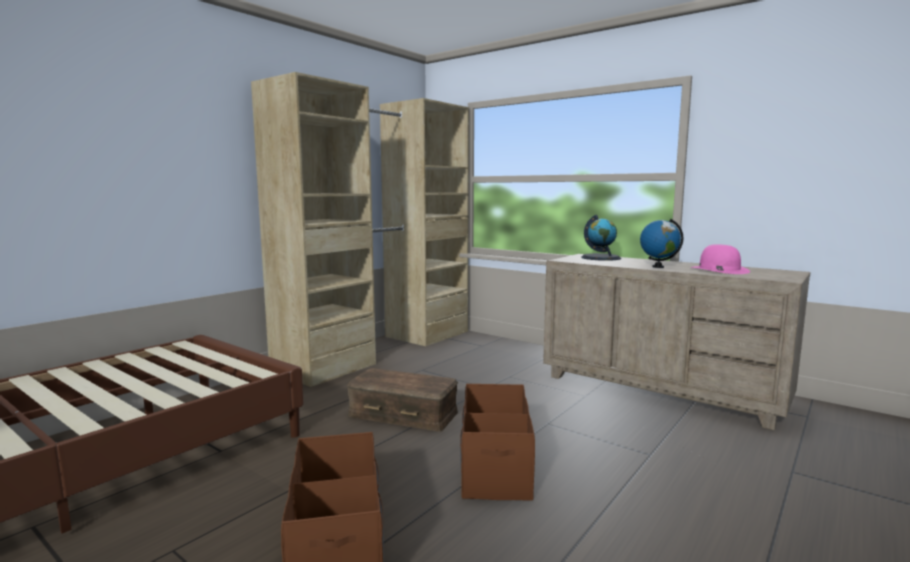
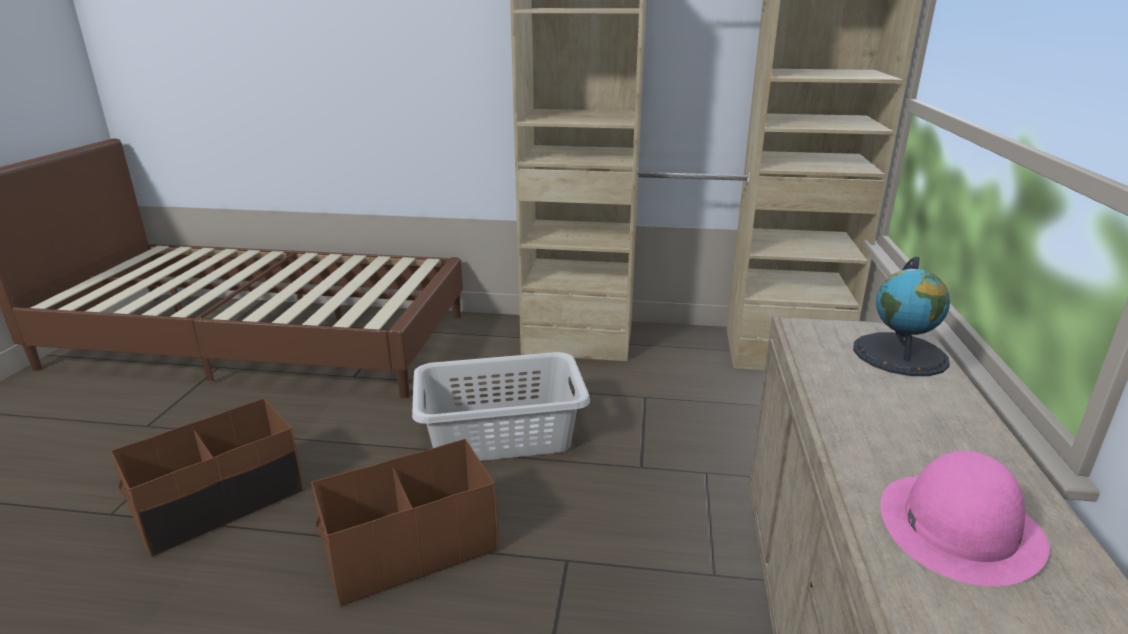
camera: 60 degrees right, 15 degrees up
(402, 414) = (500, 434): brown storage box -> grey laundry basket
(658, 267) = (870, 433): globe -> none

